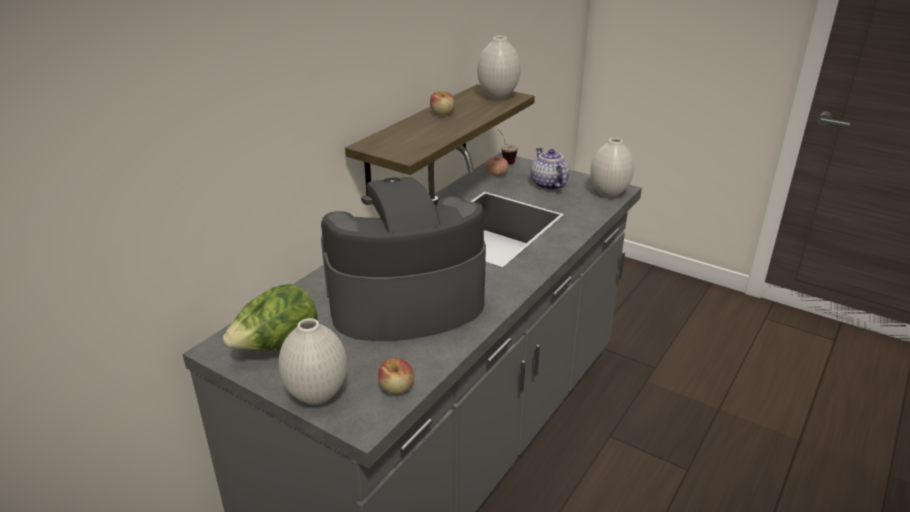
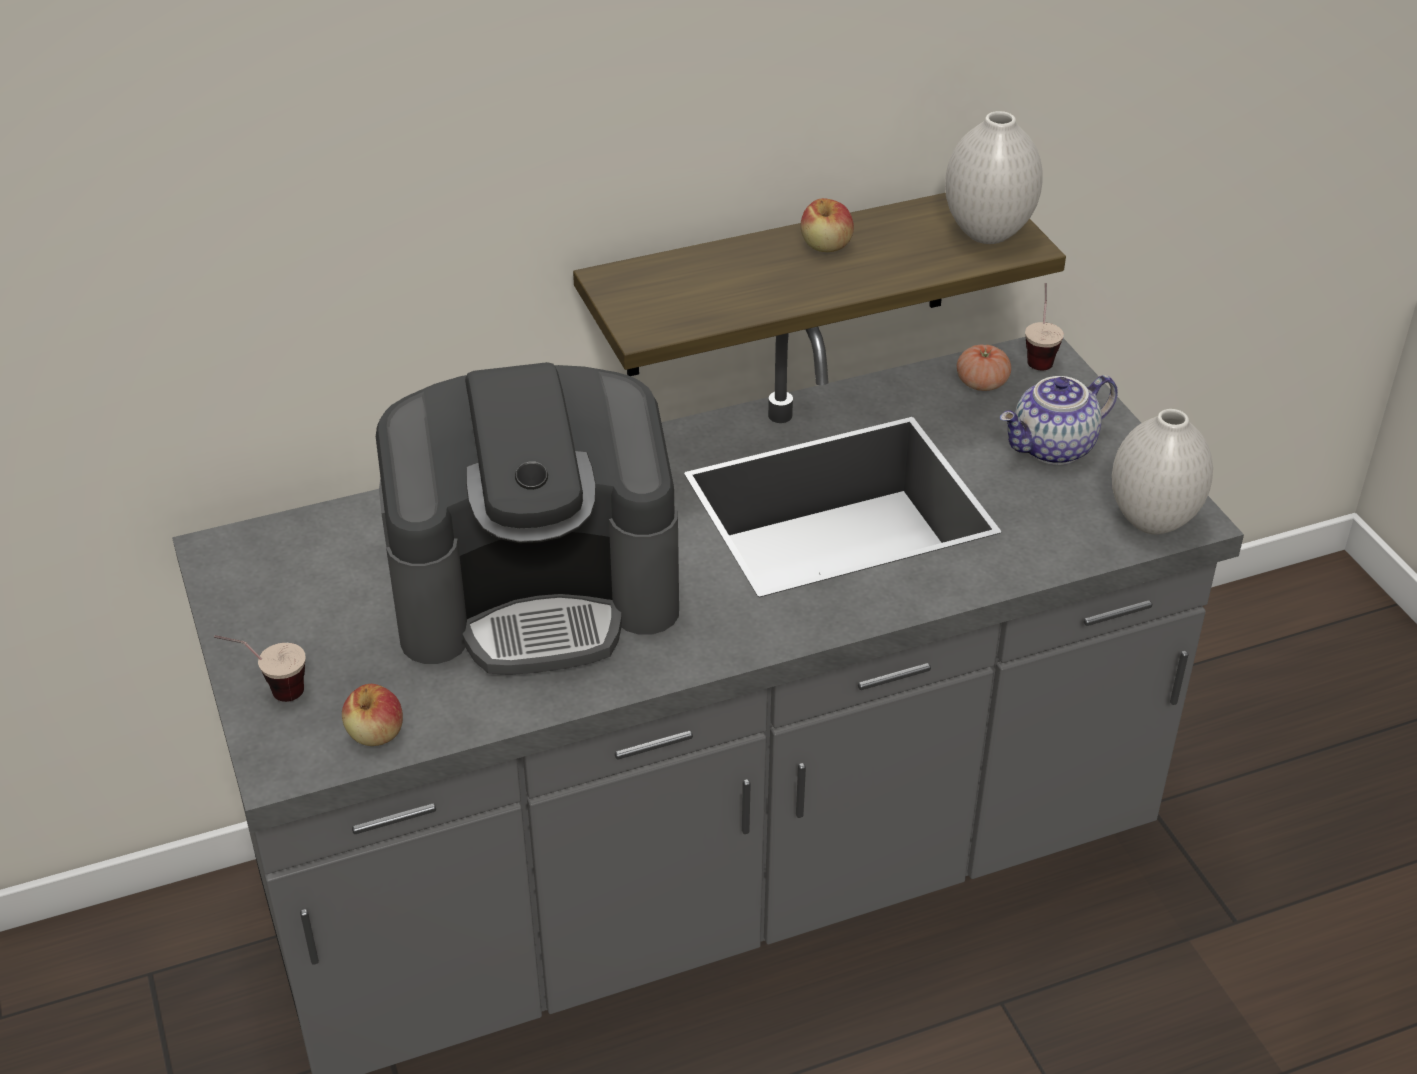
camera: 35 degrees right, 10 degrees up
(277, 347) = (291, 585): lettuce -> none
(318, 395) = (269, 691): white vase -> cup
(404, 301) = (536, 590): coffee machine -> coffee machine turned 150 degrees clockwise
(547, 184) = (1054, 449): teapot -> teapot turned 135 degrees counterclockwise

